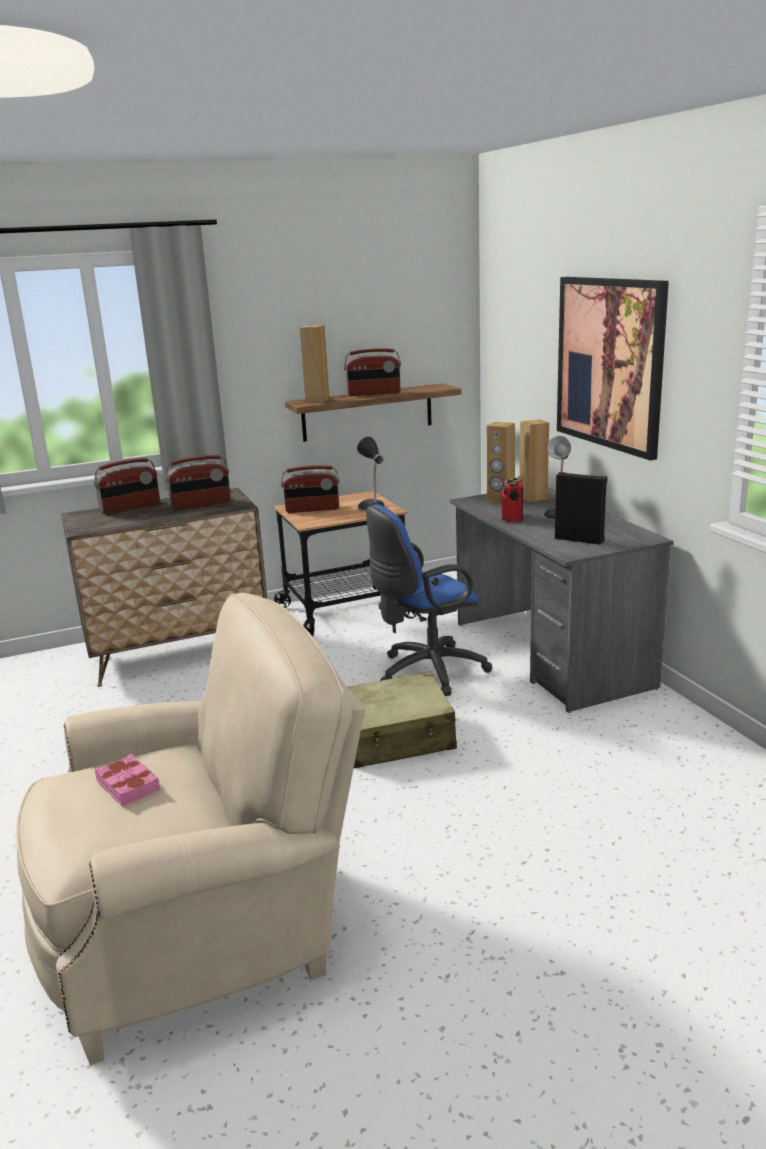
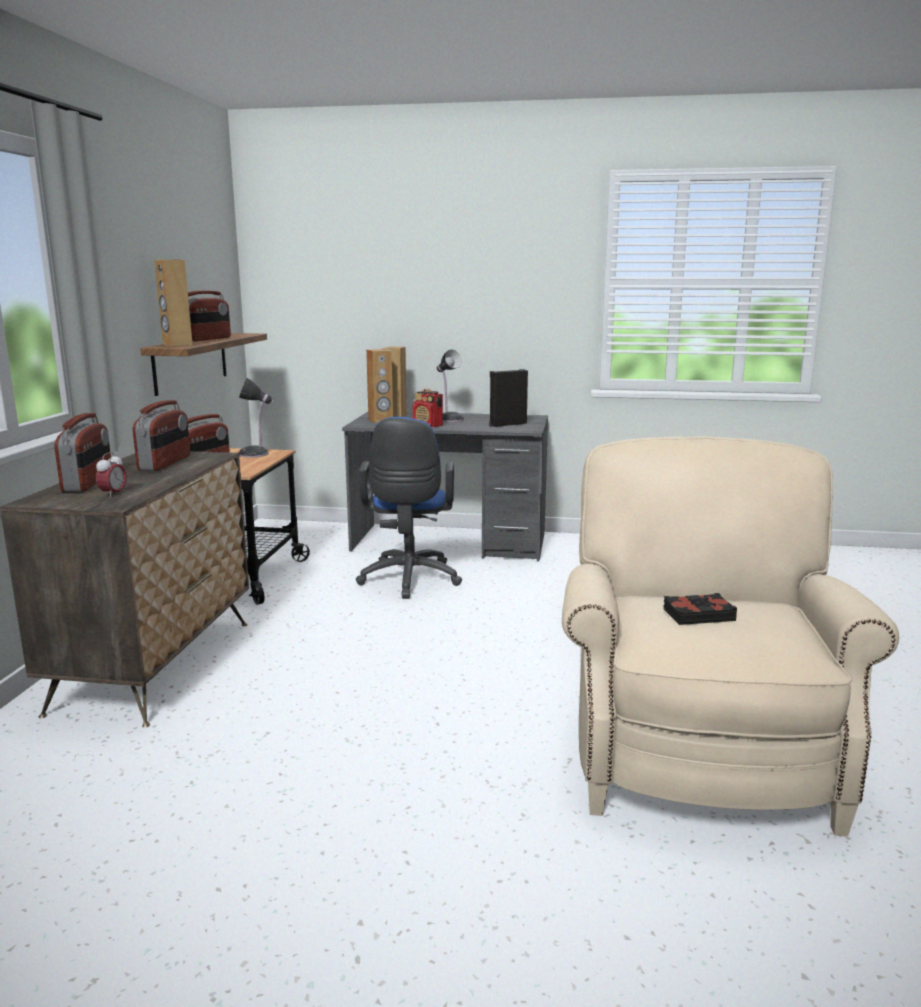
camera: 60 degrees left, 5 degrees down
(105, 522) = (113, 494): none -> alarm clock
(129, 785) = (698, 615): pink book -> black book
(395, 737) = (495, 616): beige suitcase -> none
(609, 363) = (454, 292): picture -> none

